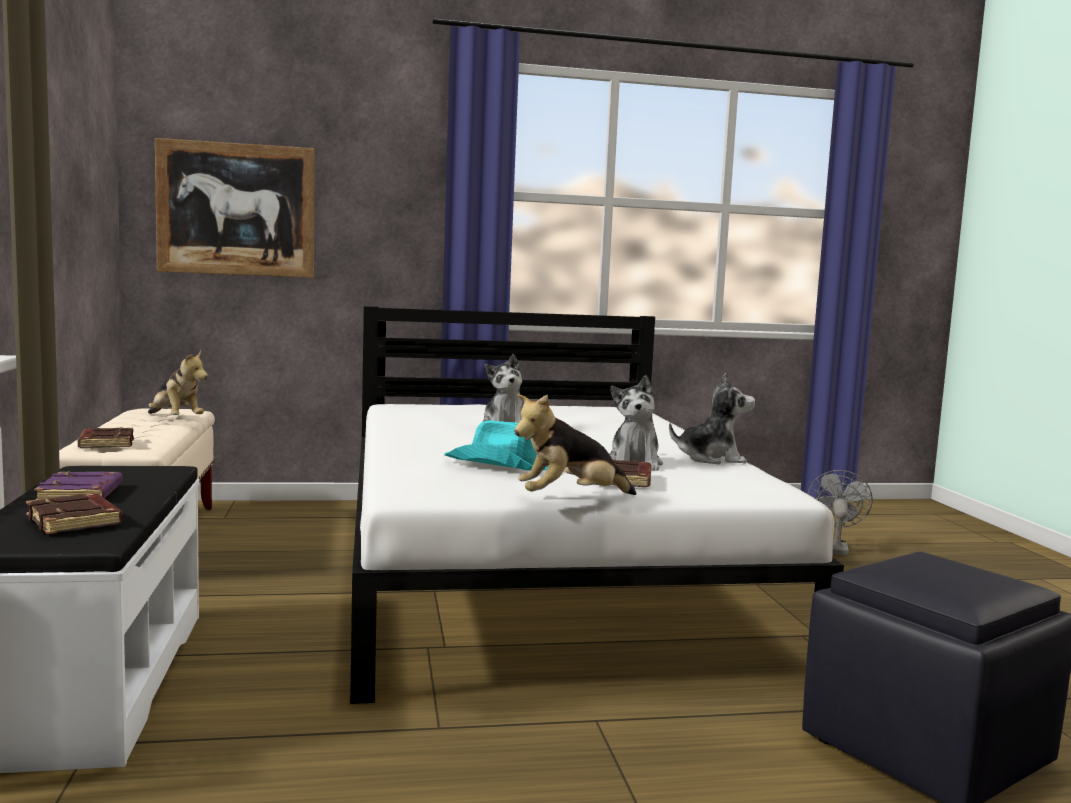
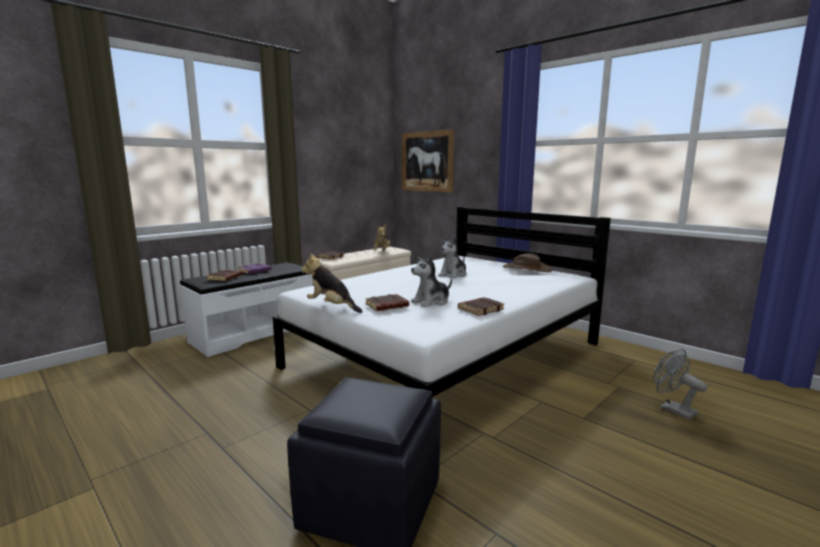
camera: 55 degrees right, 5 degrees up
(504, 463) = (378, 288): turquoise hat -> none
(552, 407) = (526, 269): none -> brown hat
(711, 459) = (480, 309): plush toy -> brown book
(834, 548) = (672, 409): grey fan -> grey fan turned 105 degrees counterclockwise

